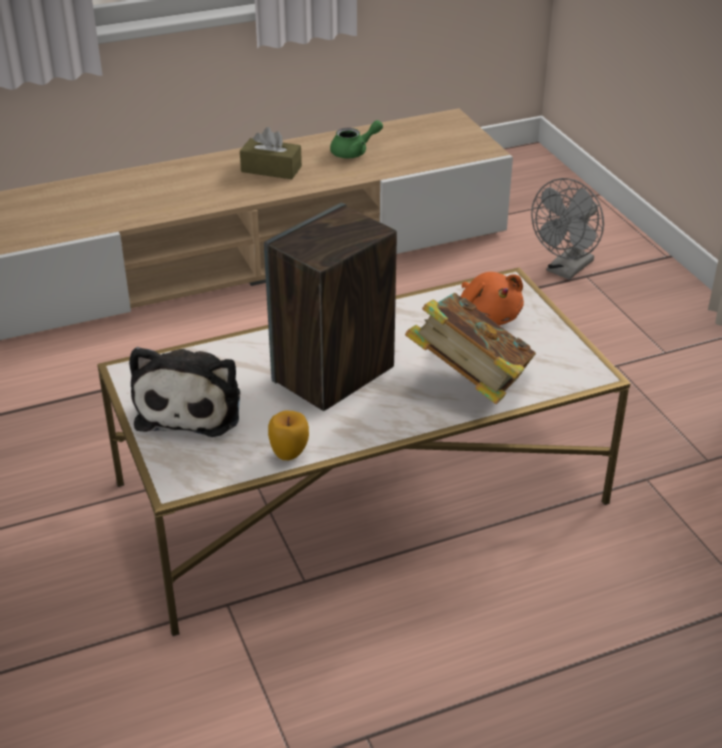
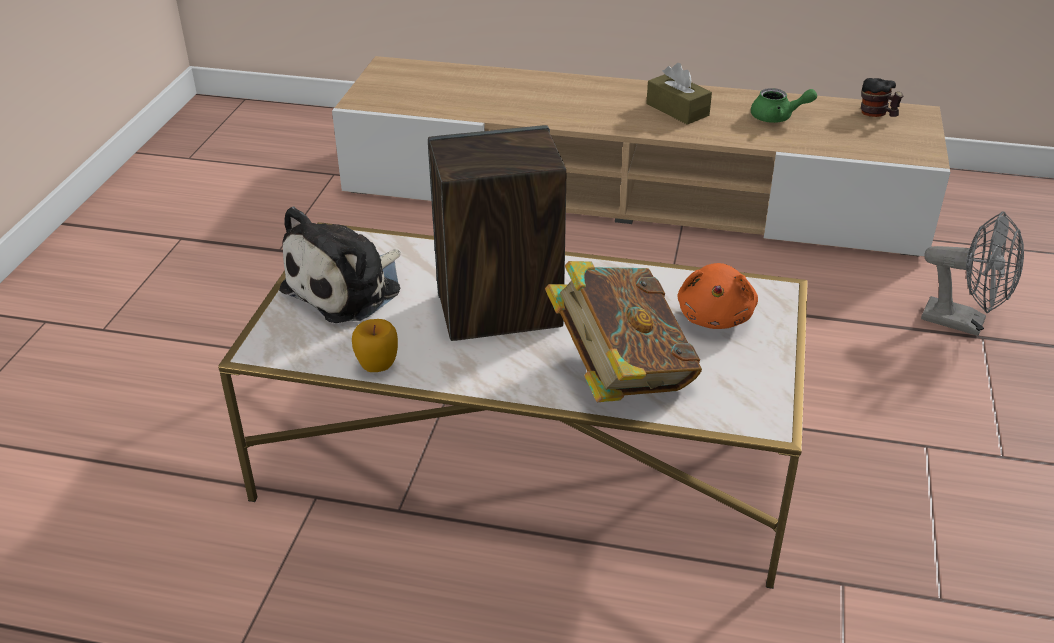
camera: 35 degrees right, 0 degrees up
(423, 128) = (877, 115): none -> mug
(566, 270) = (963, 322): grey fan -> grey fan turned 135 degrees counterclockwise

